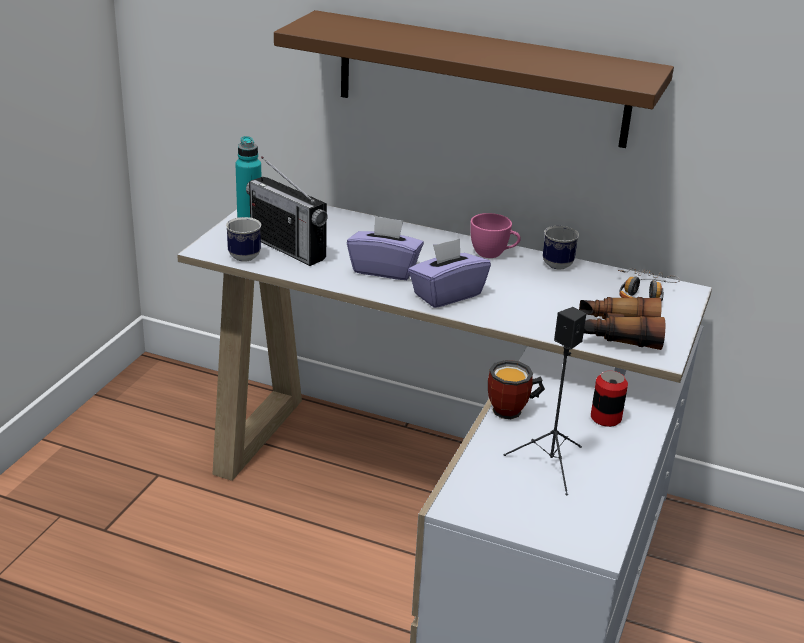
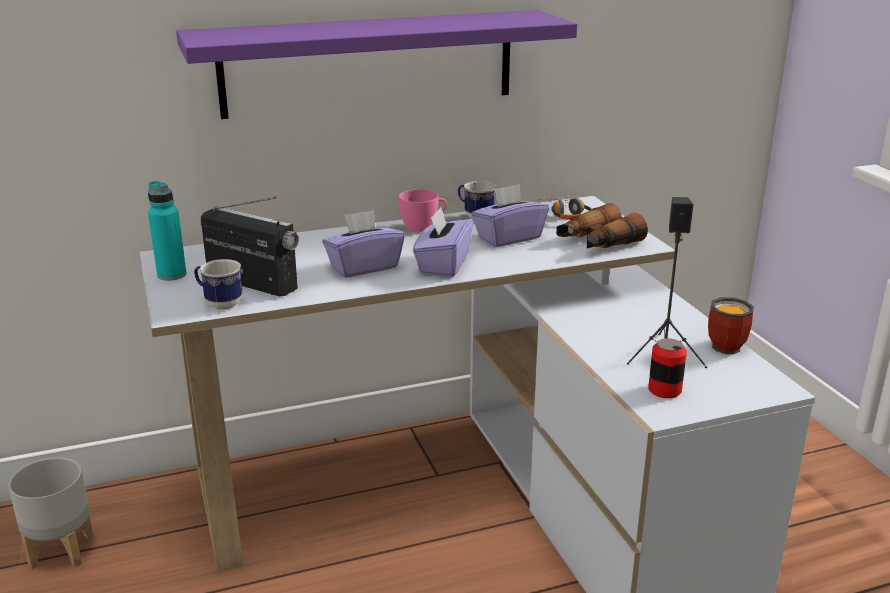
camera: 40 degrees left, 5 degrees down
(145, 404) = (62, 549): none -> grey planter
(288, 248) = (251, 283): radio -> radio turned 150 degrees counterclockwise
(481, 79) = (369, 63): brown shelf -> purple shelf
(513, 411) = (582, 333): mug -> mug (730, 345)
(546, 294) = (508, 238): none -> purple tissue box
(605, 418) = (641, 309): can -> can (664, 390)

